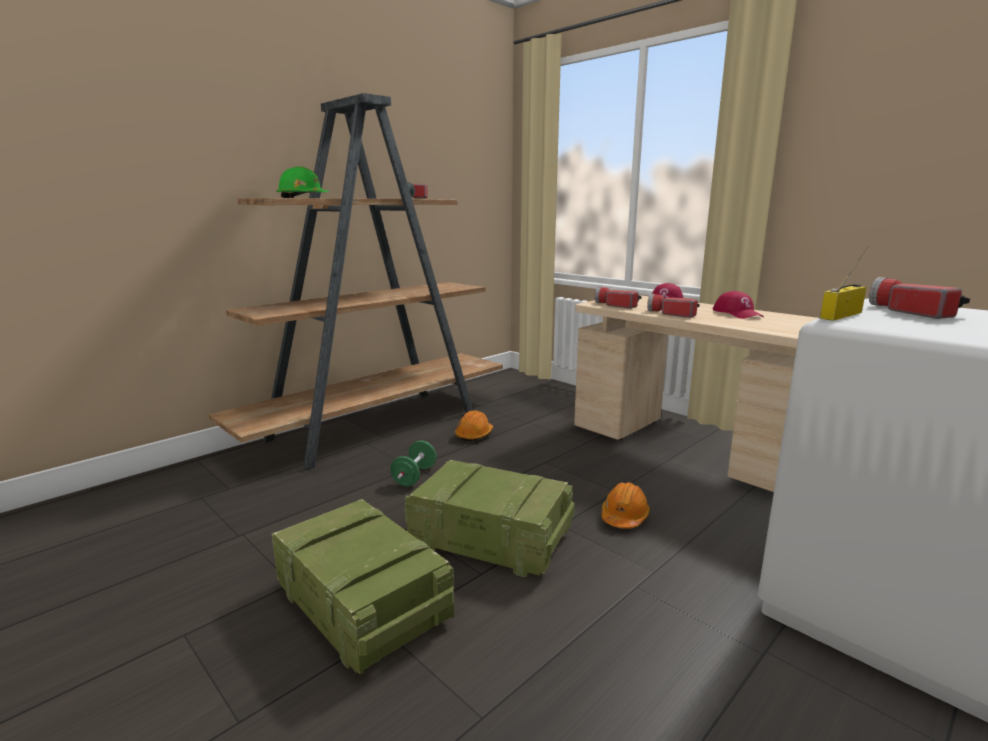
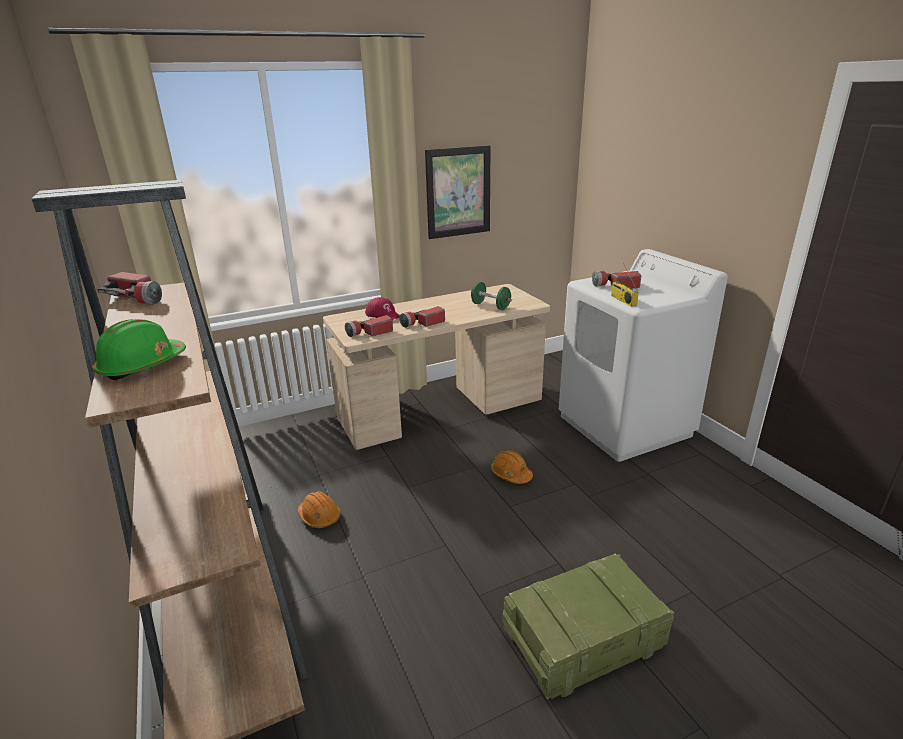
camera: 70 degrees left, 10 degrees up
(414, 476) = (384, 578): green dumbbell -> green dumbbell (490, 306)
(492, 539) = (516, 547): crate -> none
(737, 314) = (441, 305): red cap -> none
(853, 178) = (458, 192): none -> picture

